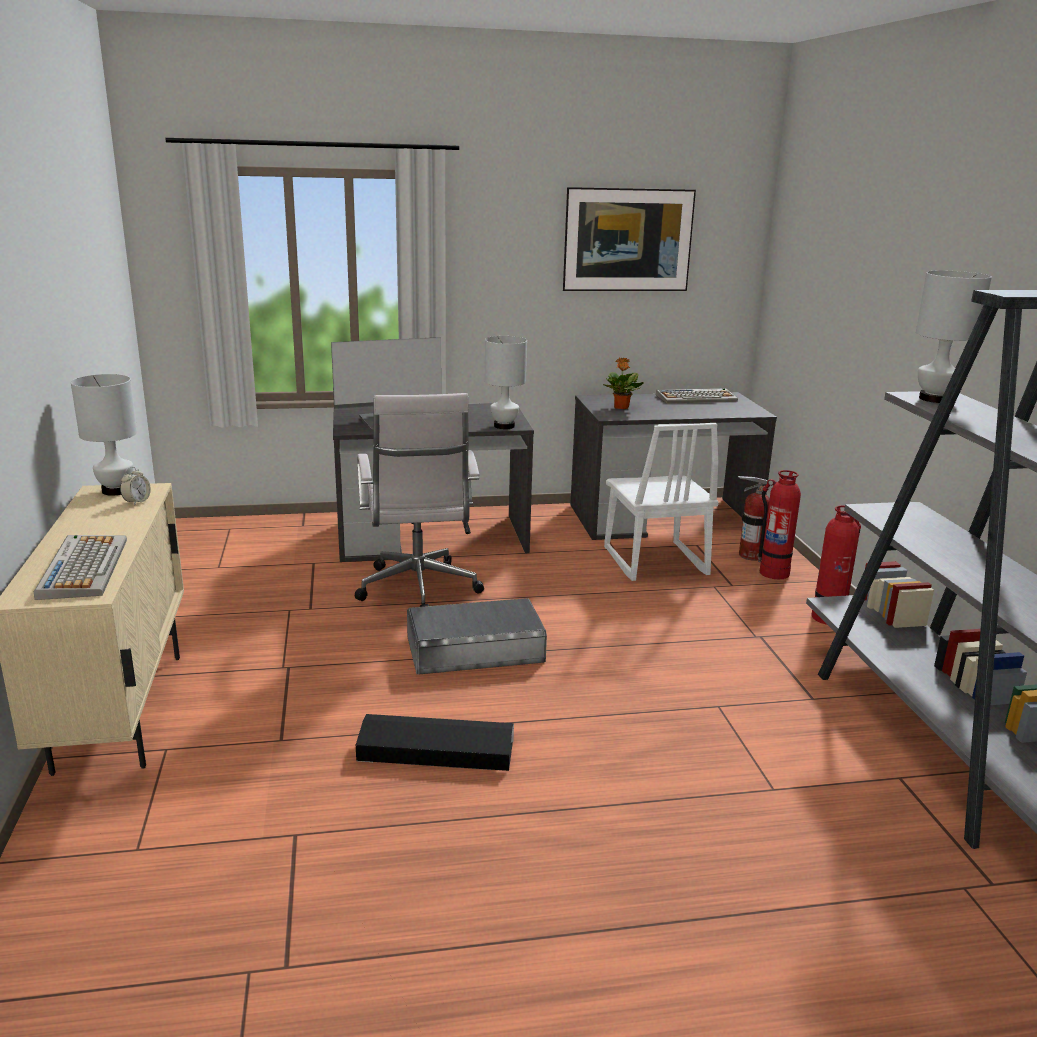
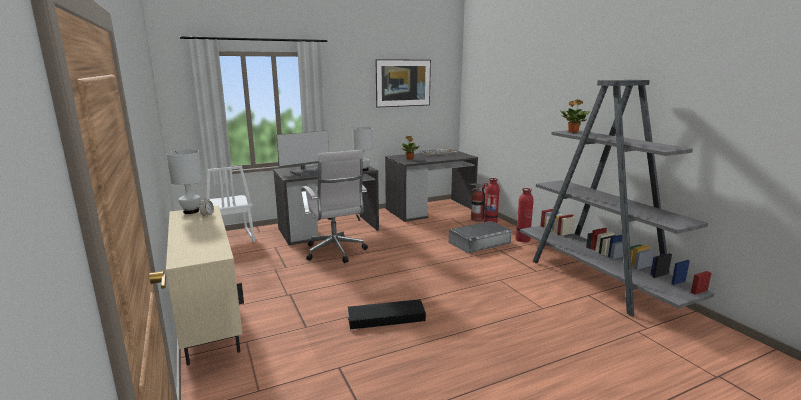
camera: 15 degrees left, 5 degrees down
(83, 567) = (203, 245): keyboard -> none
(475, 648) = (378, 273): grey storage box -> grey storage box (479, 242)
(654, 562) = (437, 227): white chair -> white chair (229, 239)
(934, 399) = (572, 132): white table lamp -> potted plant

